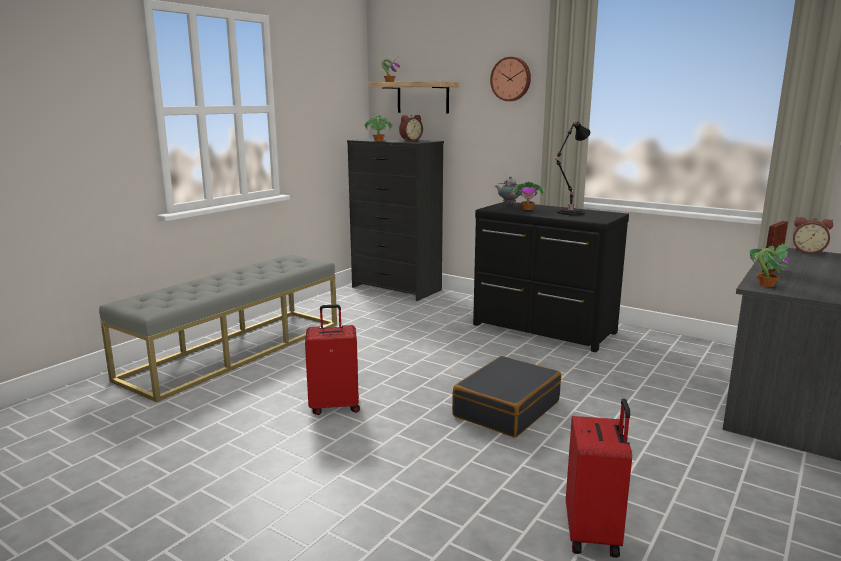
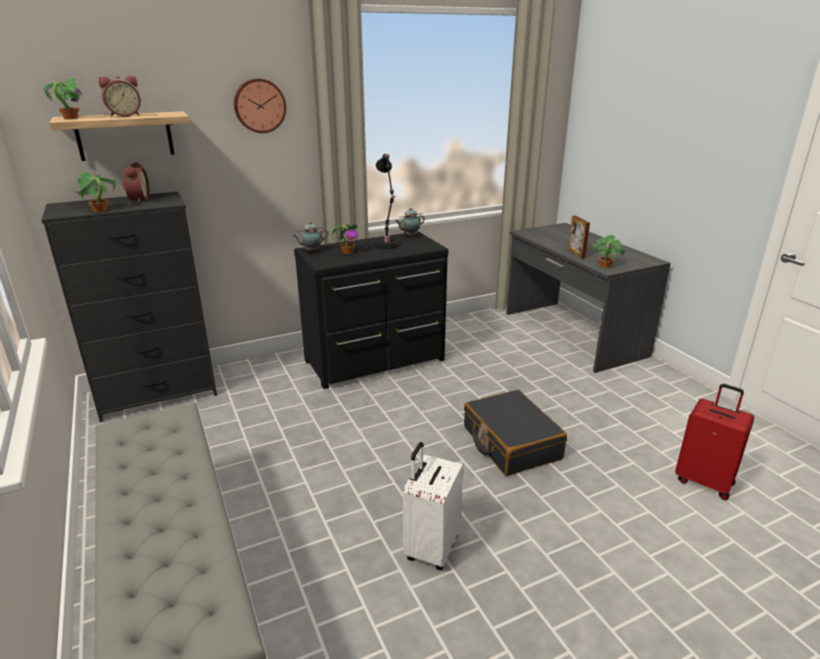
camera: 60 degrees left, 10 degrees up
(334, 406) = (431, 547): red suitcase -> white suitcase
(608, 213) = (409, 236): none -> teapot
(808, 251) = (537, 229): alarm clock -> alarm clock (124, 115)

